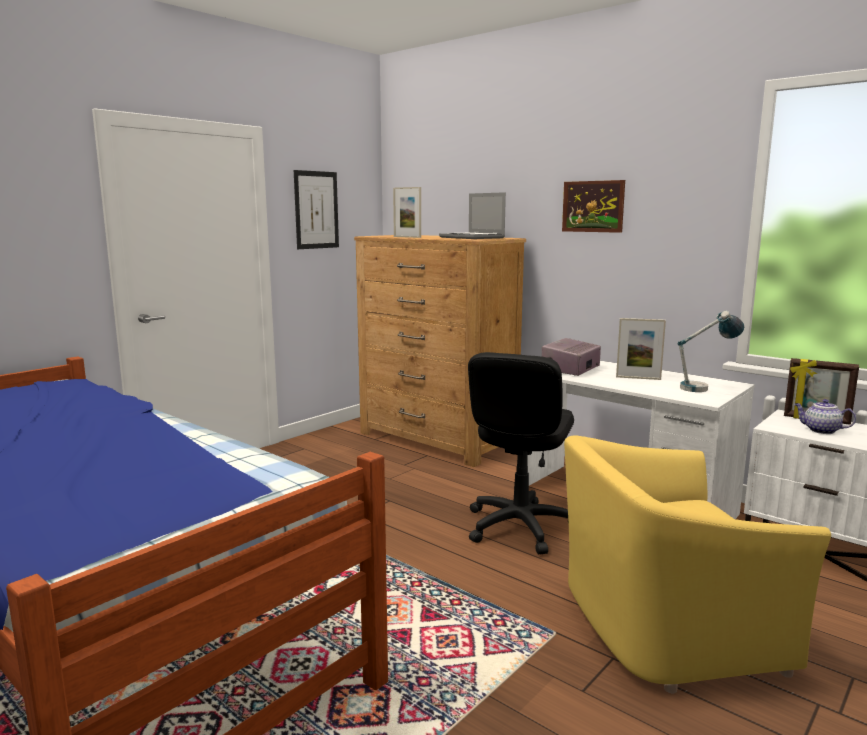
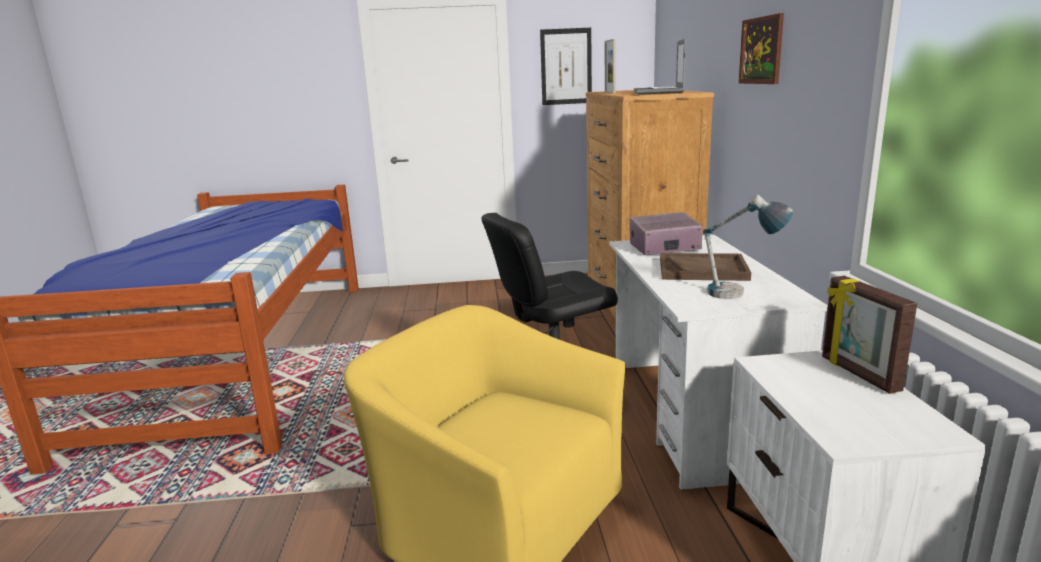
camera: 45 degrees right, 5 degrees up
(638, 378) = (703, 270): picture frame -> brown tray
(820, 430) = (817, 386): teapot -> none

